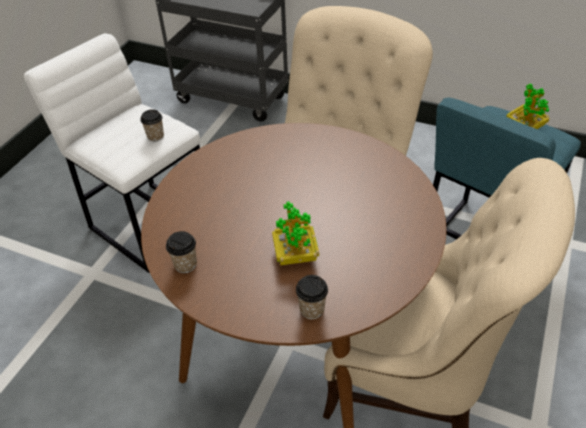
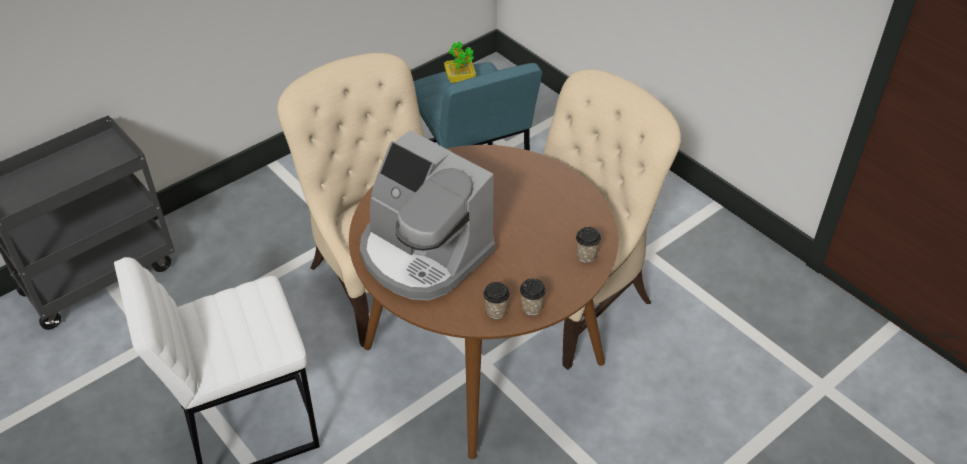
camera: 65 degrees left, 0 degrees up
(155, 136) = (262, 305): cup -> cup (531, 308)
(234, 185) = (423, 254): none -> coffee machine
(295, 255) = (529, 245): potted plant -> none

